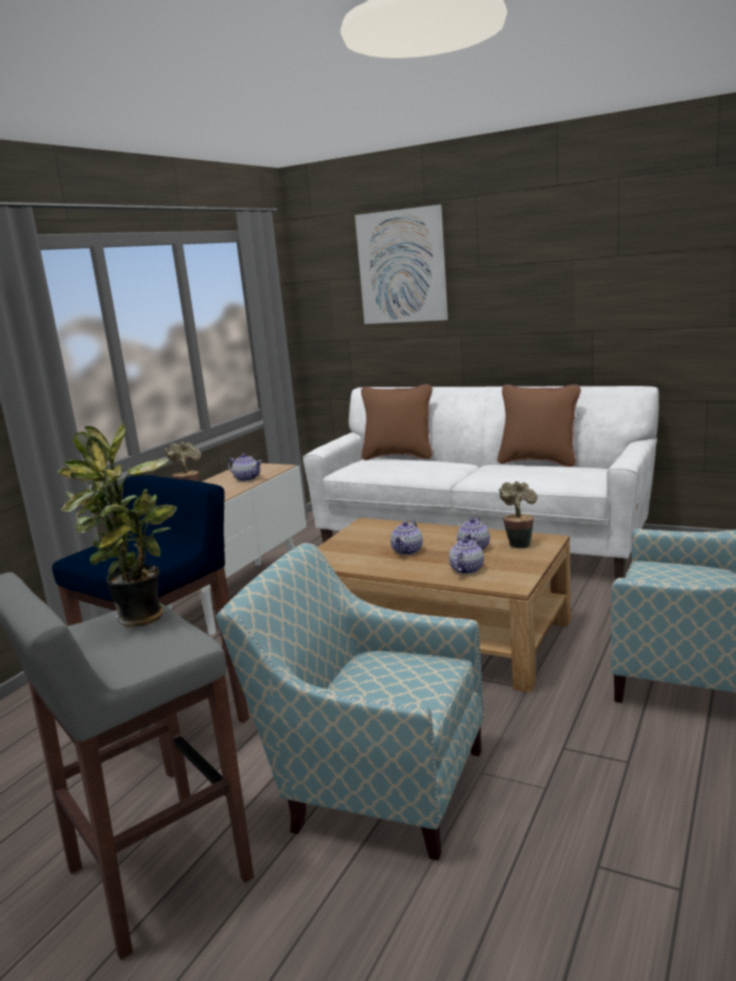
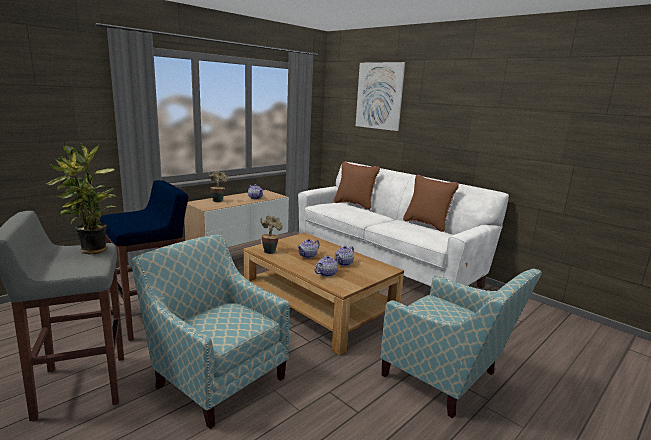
camera: 15 degrees right, 0 degrees up
(519, 544) = (370, 267): potted plant -> potted plant (270, 251)

